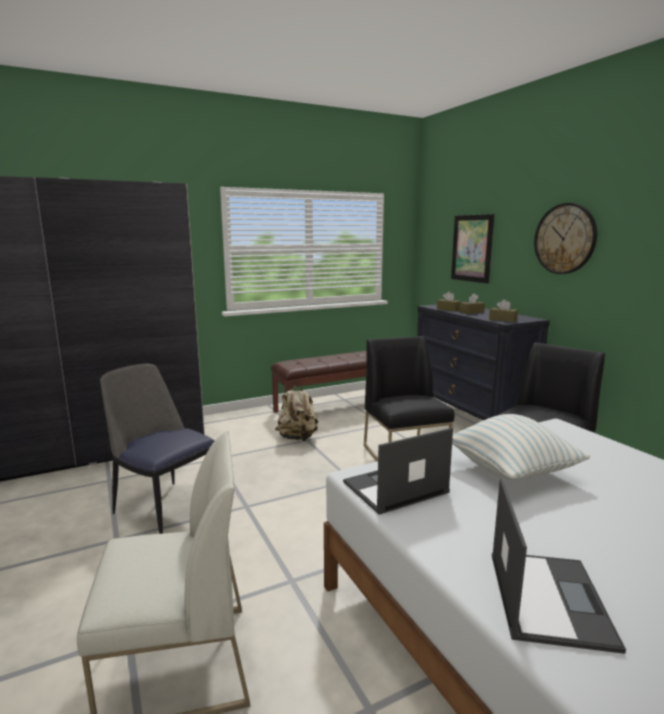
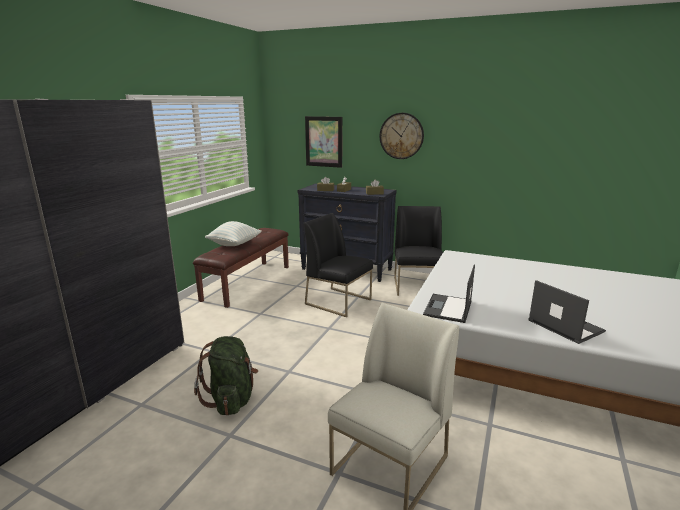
camera: 40 degrees left, 5 degrees up
(165, 508) = (231, 399): chair -> green backpack
(297, 438) = (251, 314): beige backpack -> none
(511, 472) = (475, 283): pillow -> pillow (234, 245)

